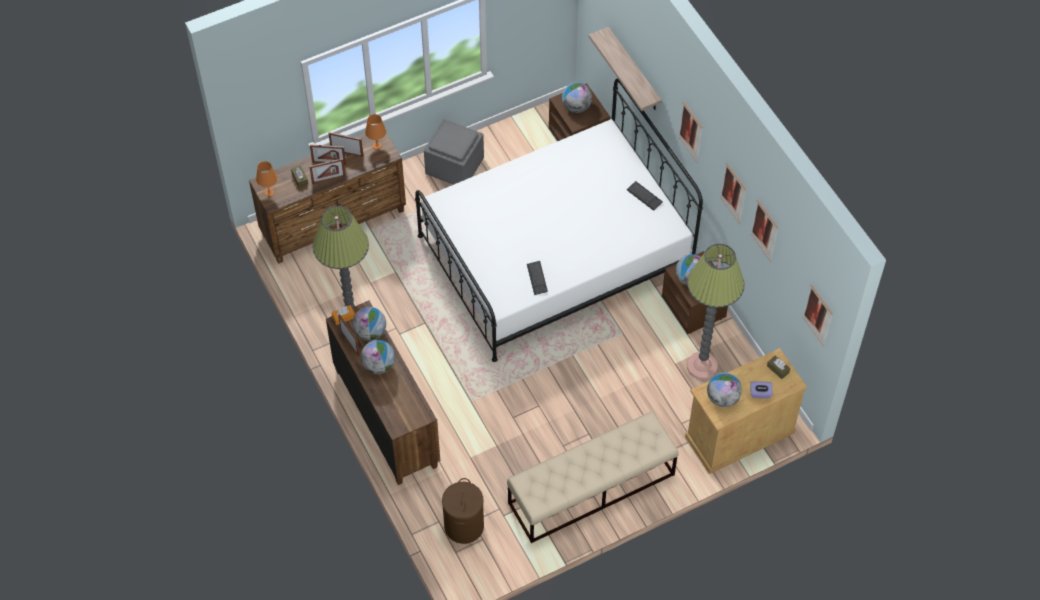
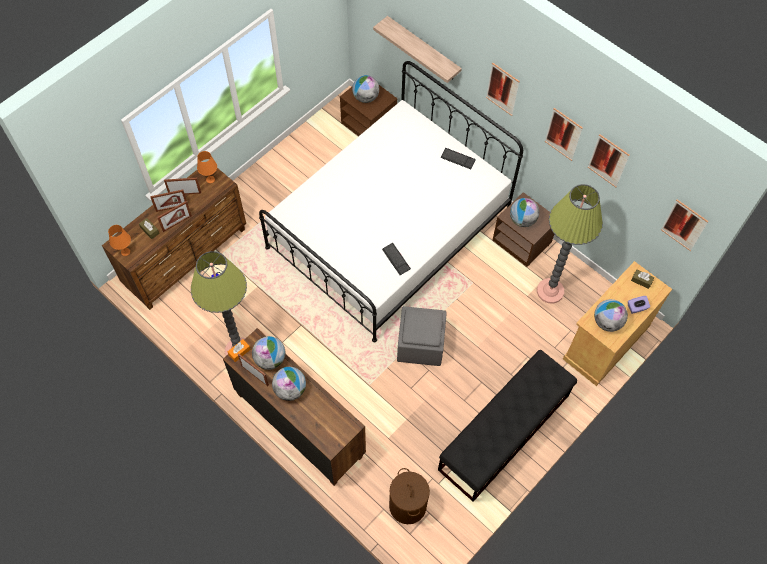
camera: 20 degrees left, 5 degrees up
(454, 167) = (273, 178): grey ottoman -> grey ottoman (420, 345)
(591, 489) = (504, 433): beige bench -> black bench

